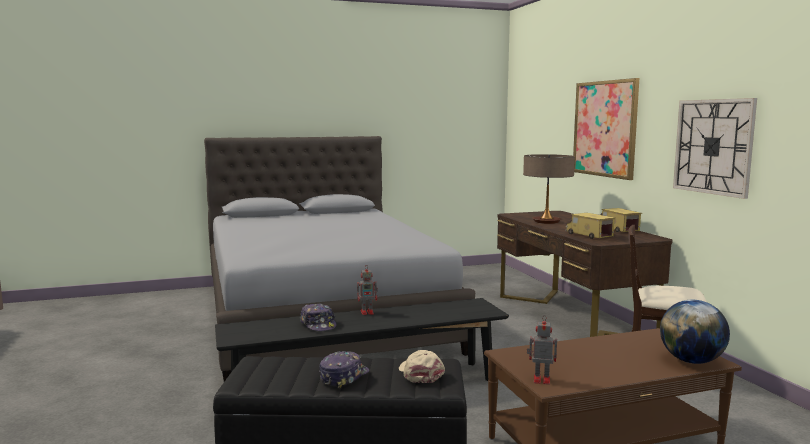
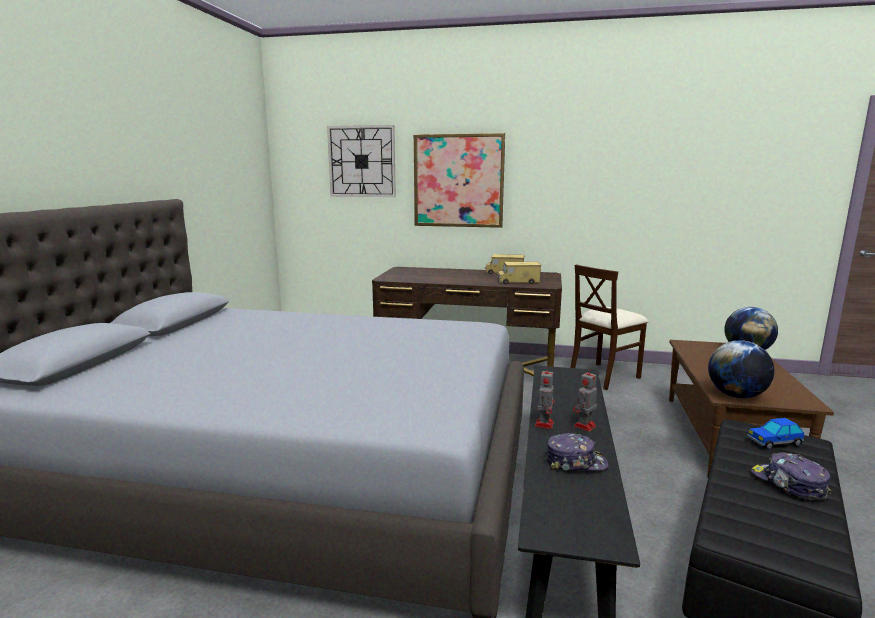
camera: 60 degrees left, 5 degrees up
(420, 373) = (774, 442): beige cap -> toy car
(516, 358) = (736, 395): none -> globe
(540, 379) = (792, 401): toy robot -> toy robot (584, 426)
(546, 221) = (441, 278): table lamp -> none
(713, 146) = (596, 193): wall clock -> wall clock (362, 161)

